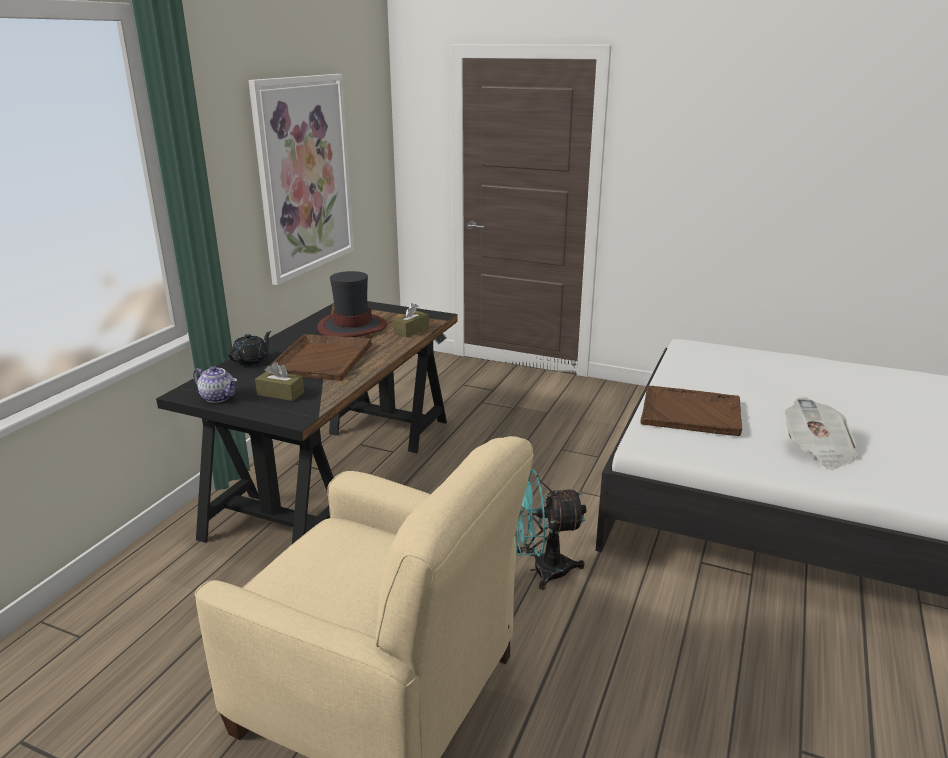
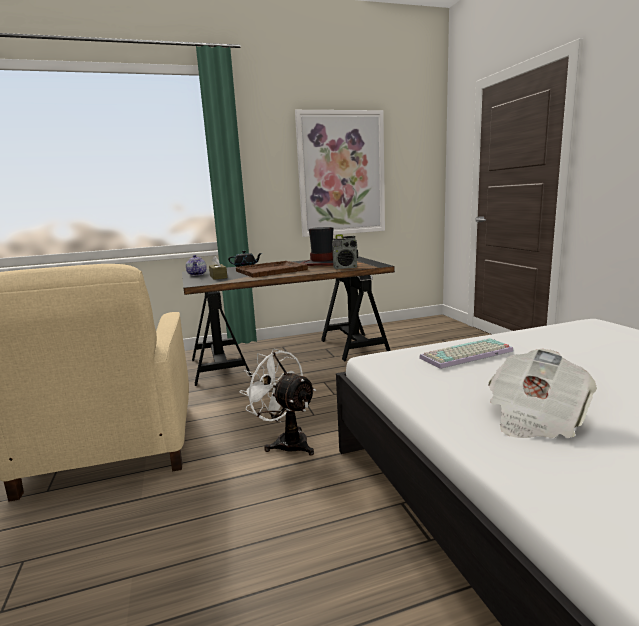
camera: 50 degrees right, 10 degrees down
(411, 330) = (345, 268): brown tissue box -> radio
(541, 570) = (286, 442): turquoise fan -> white fan
(692, 413) = (466, 355): brown tray -> keyboard

